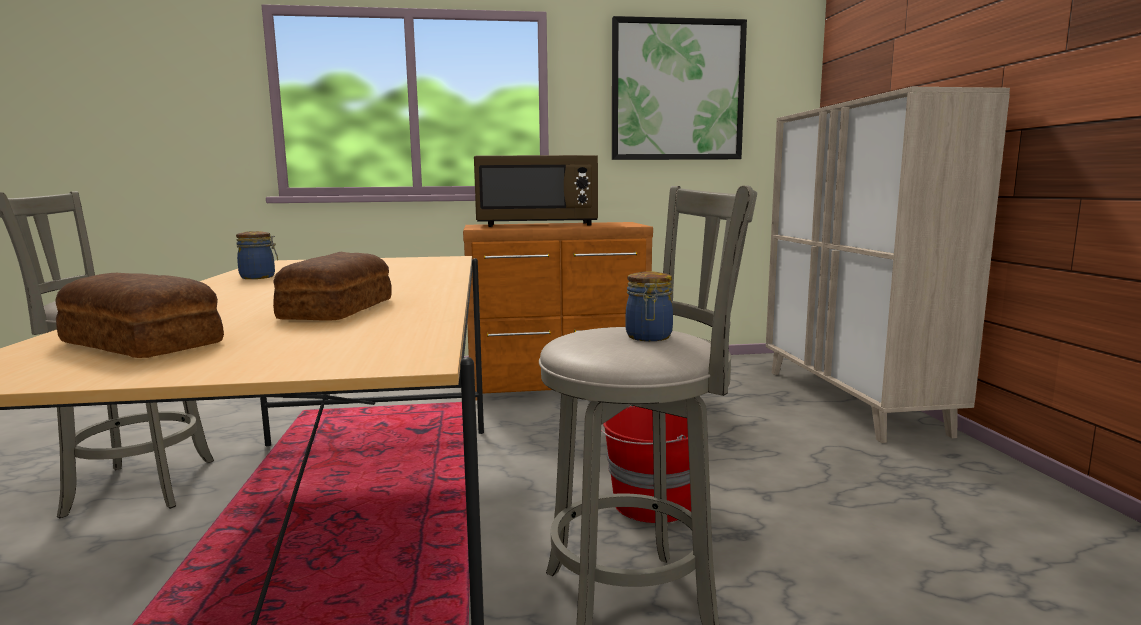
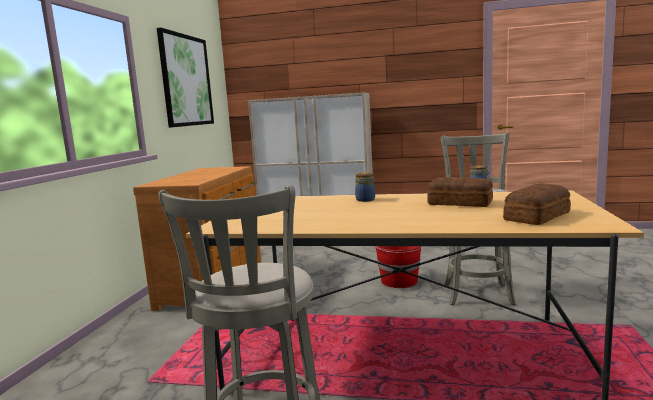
camera: 70 degrees left, 0 degrees up
(259, 277) = (316, 223): jar -> jar (365, 199)
(537, 225) = (190, 177): brown microwave -> none

